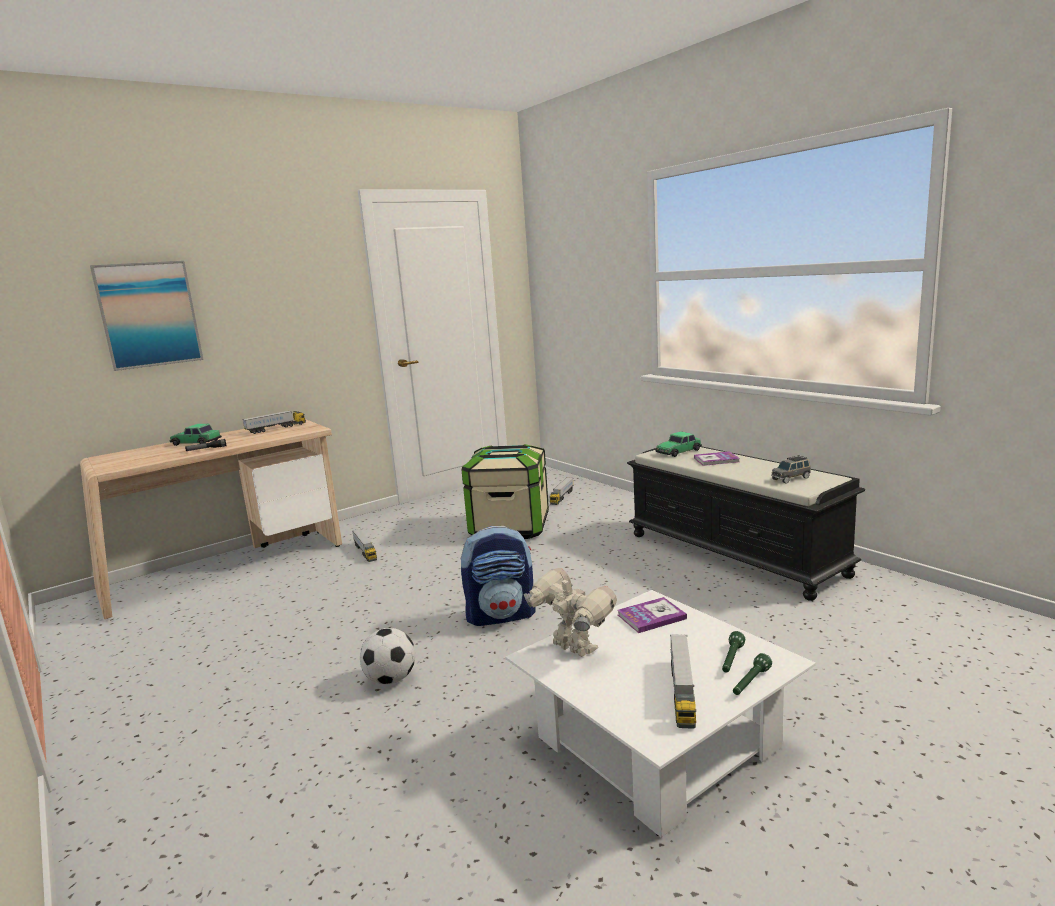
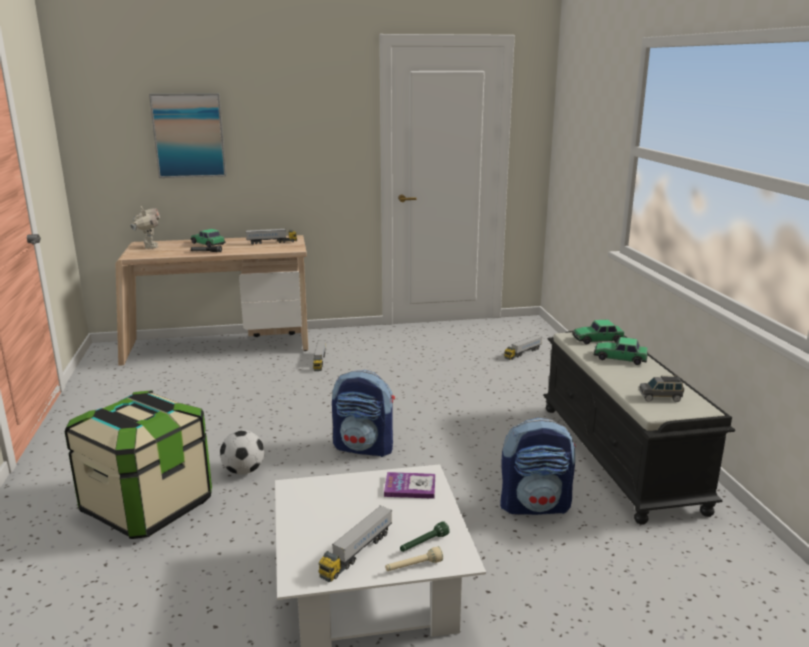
camera: 25 degrees right, 5 degrees up
(510, 527) = (448, 371): storage box -> storage box (148, 506)
(572, 649) = (323, 491): toy robot -> toy robot (149, 247)
(715, 614) = (535, 505): none -> backpack
(716, 460) = (619, 358): book -> toy car
(750, 683) = (413, 566): green flashlight -> beige flashlight

